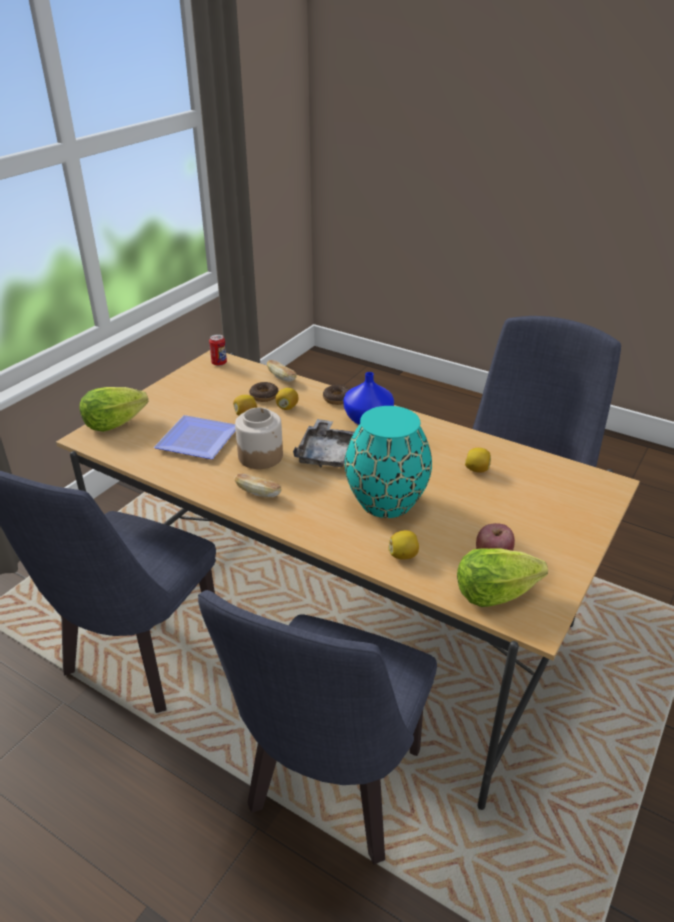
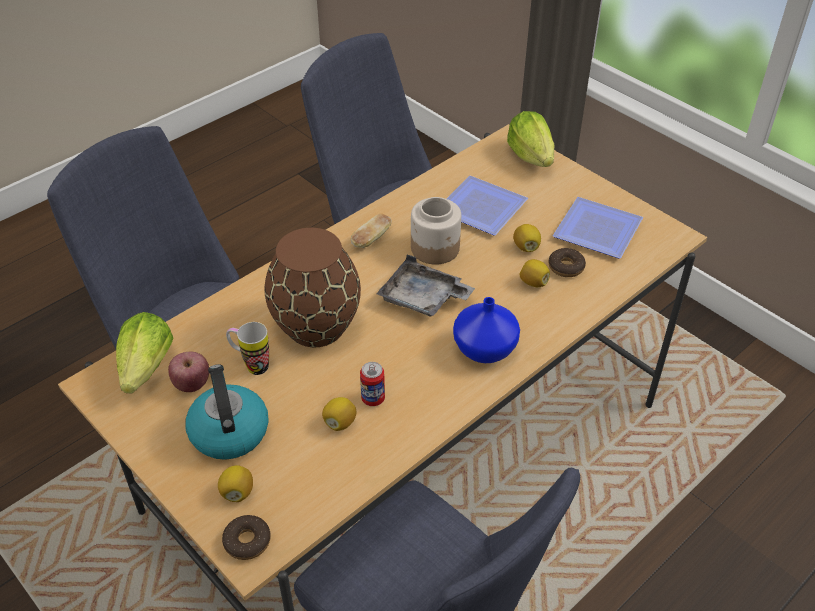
camera: 105 degrees right, 10 degrees up
(217, 388) = (594, 231): none -> plate
(219, 363) = (660, 238): can -> can (373, 398)
(281, 377) = (612, 289): bread -> none
(337, 399) = (544, 330): donut -> donut (247, 541)
(386, 502) = (315, 326): turquoise vase -> brown vase
(403, 555) = (231, 319): lemon -> lemon (237, 492)
(450, 528) = (251, 365): none -> mug
(524, 522) = (228, 431): none -> kettle

